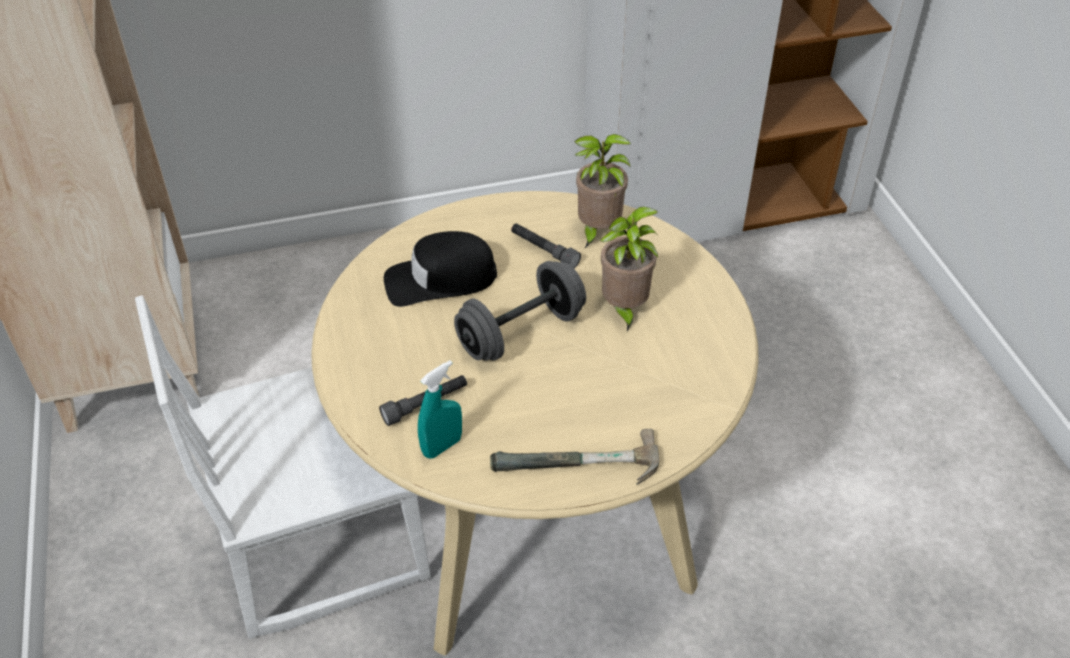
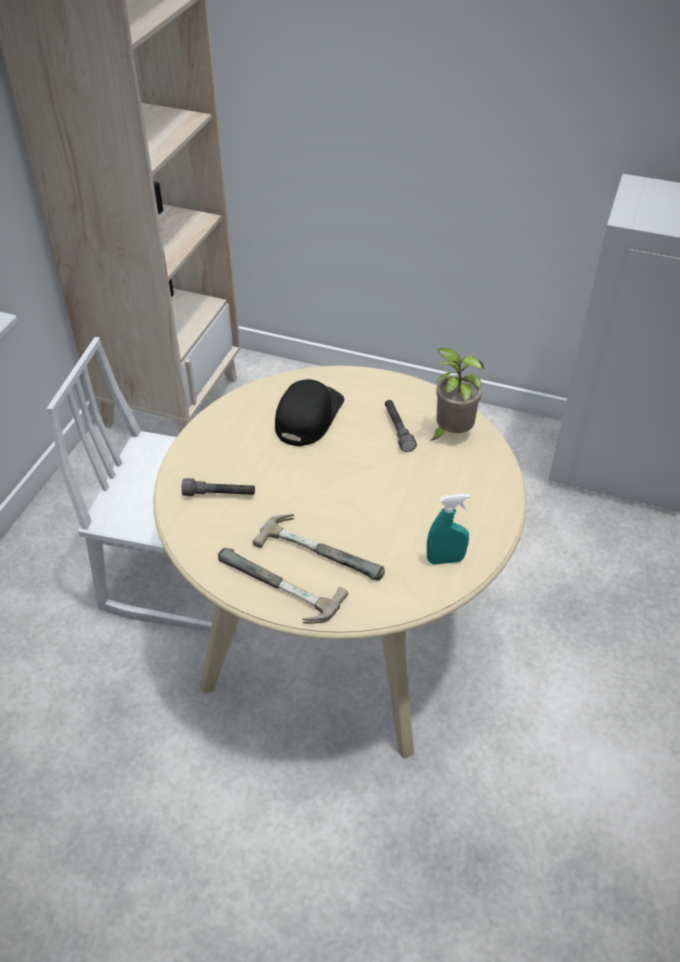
camera: 35 degrees right, 0 degrees up
(440, 279) = (308, 416): black cap -> black cap turned 90 degrees clockwise
(442, 446) = (204, 527): turquoise spray bottle -> turquoise spray bottle (445, 560)
(521, 332) = (327, 478): grey dumbbell -> none
(584, 402) = (323, 548): none -> hammer
(624, 310) = (415, 499): potted plant -> none

